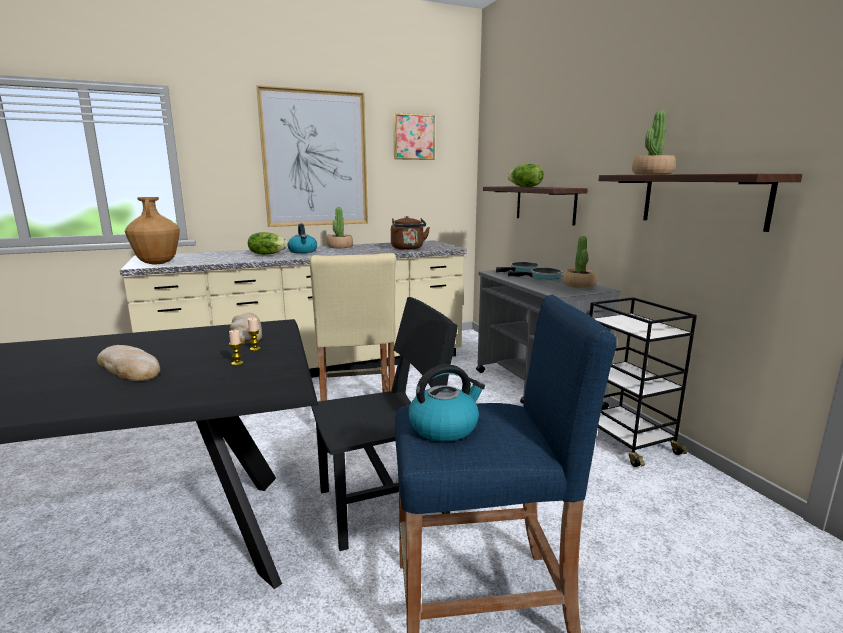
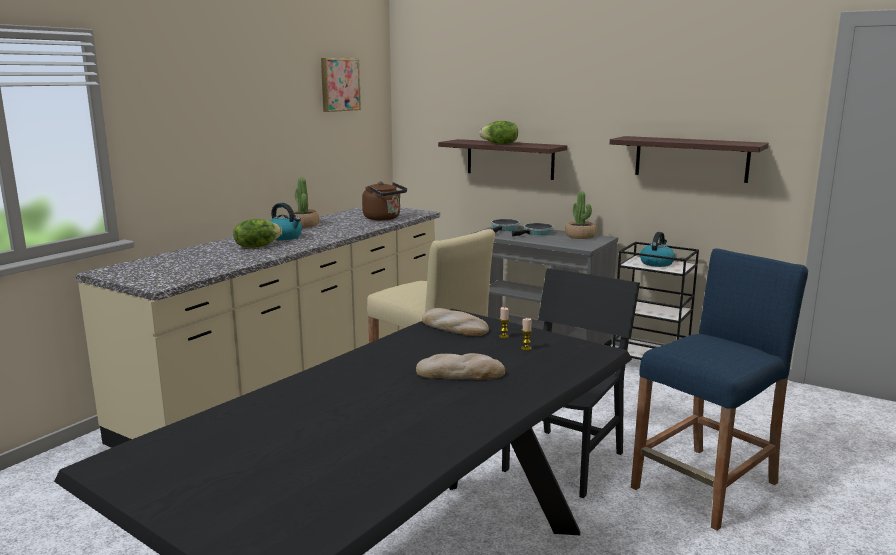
camera: 35 degrees left, 0 degrees up
(157, 263) = (167, 277): brown vase -> none
(315, 159) = (251, 118): picture -> none
(444, 427) = (705, 353): kettle -> kettle (656, 263)
(652, 174) = (653, 138): potted plant -> none

